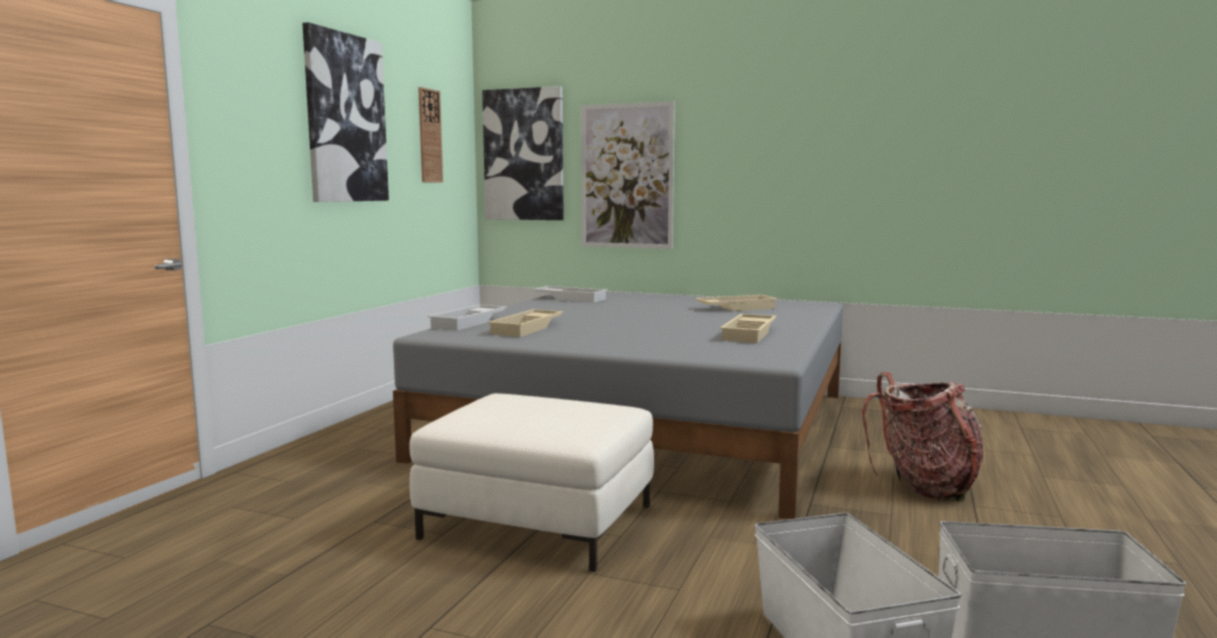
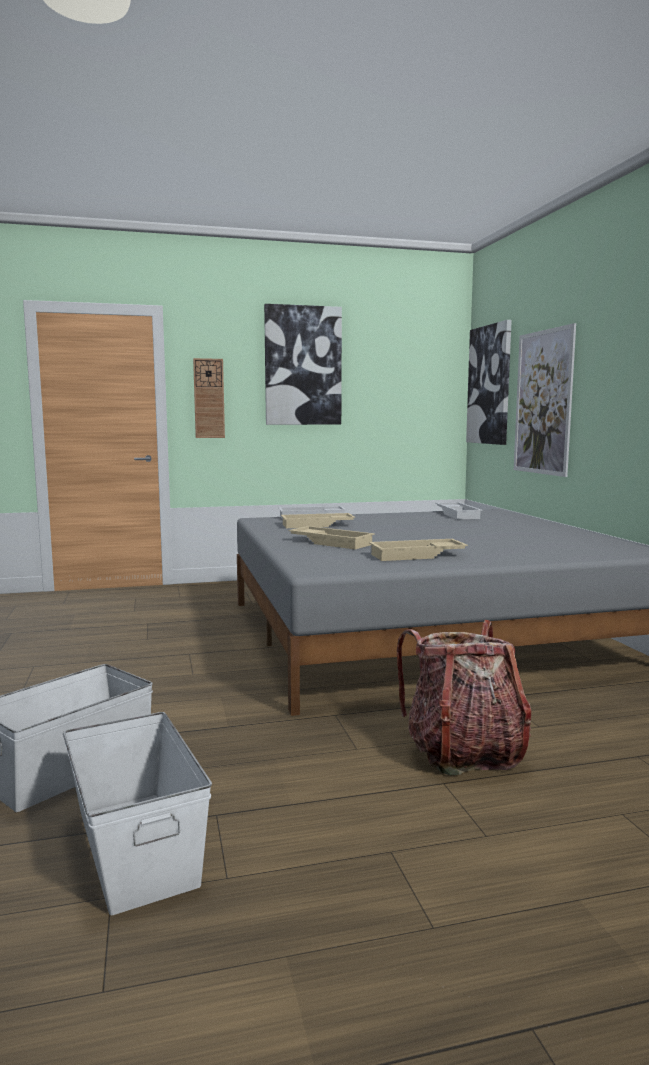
camera: 55 degrees right, 0 degrees up
(429, 136) = (401, 373): wall clock -> wall clock (209, 398)
(539, 522) = (189, 652): white ottoman -> none
(736, 308) = (537, 540): beige tray -> beige tray (332, 542)

